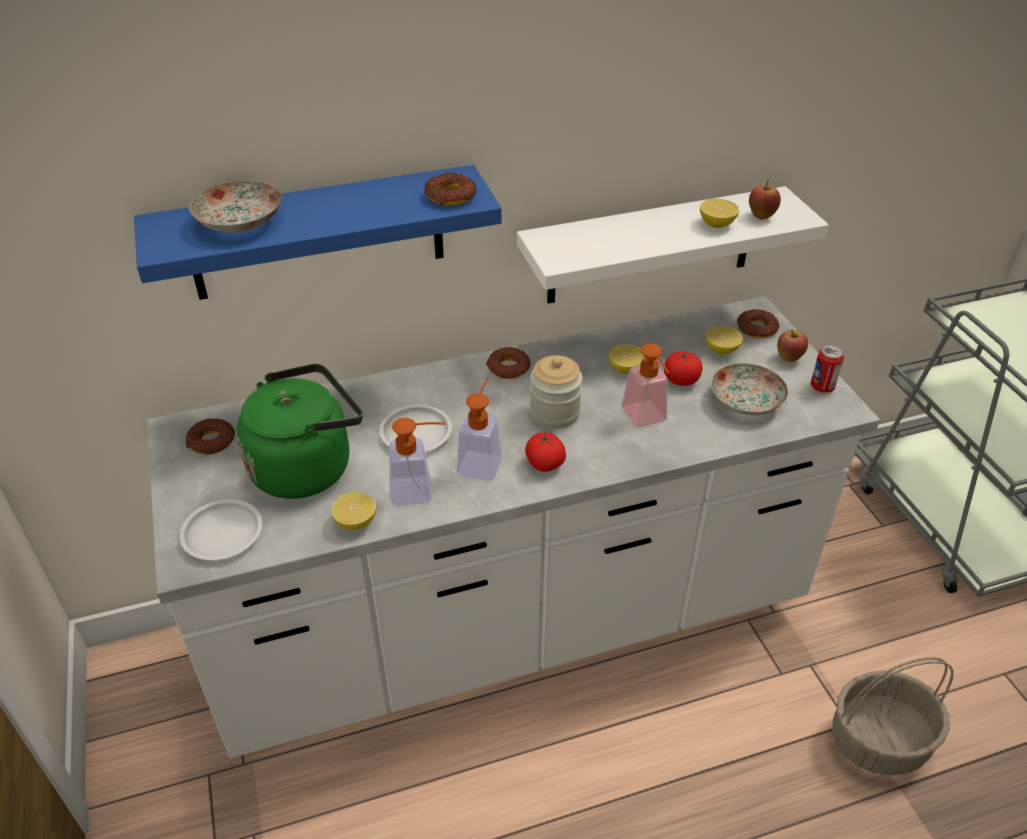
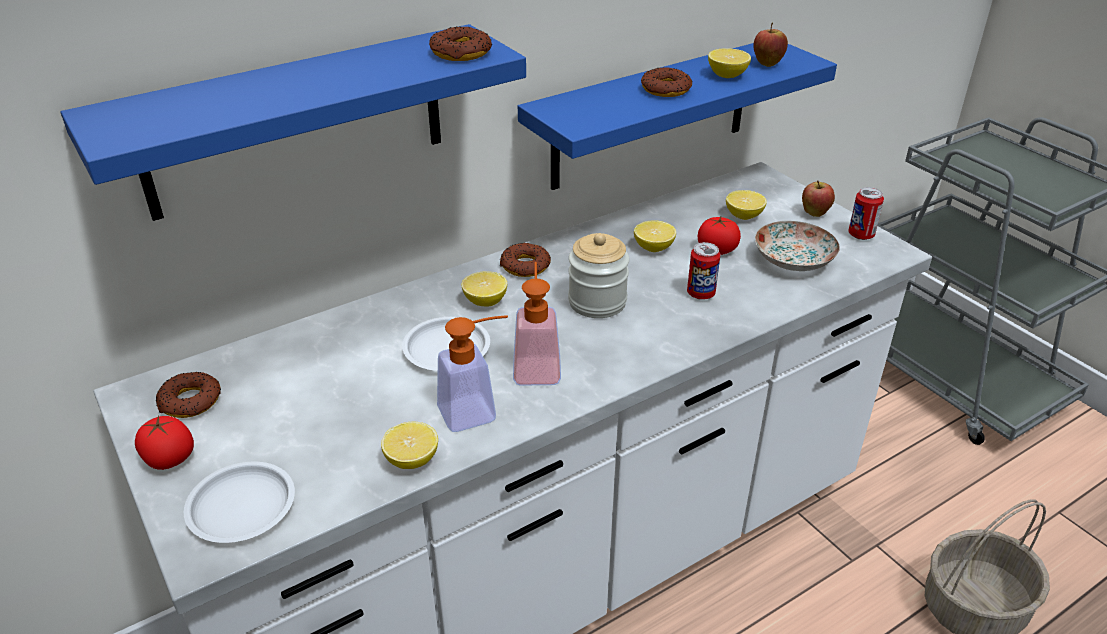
camera: 15 degrees left, 5 degrees down
(240, 222) = (211, 102): plate -> none
(307, 466) = (326, 408): green kettle -> none
(462, 395) = (485, 301): none -> lemon
(544, 464) = (610, 356): tomato -> tomato (169, 459)
(647, 420) = (700, 294): soap dispenser -> can
(651, 246) = (652, 114): white shelf -> blue shelf
(756, 328) = (768, 191): donut -> donut (665, 89)

